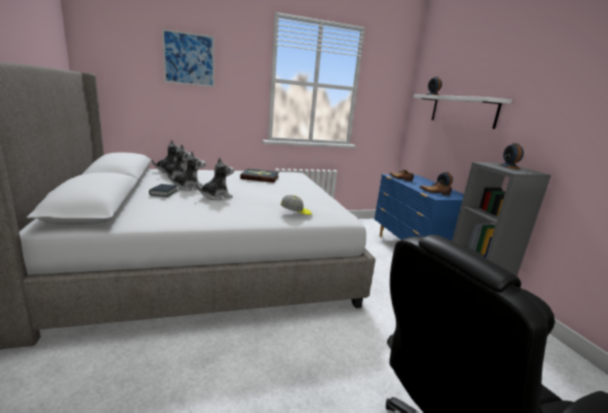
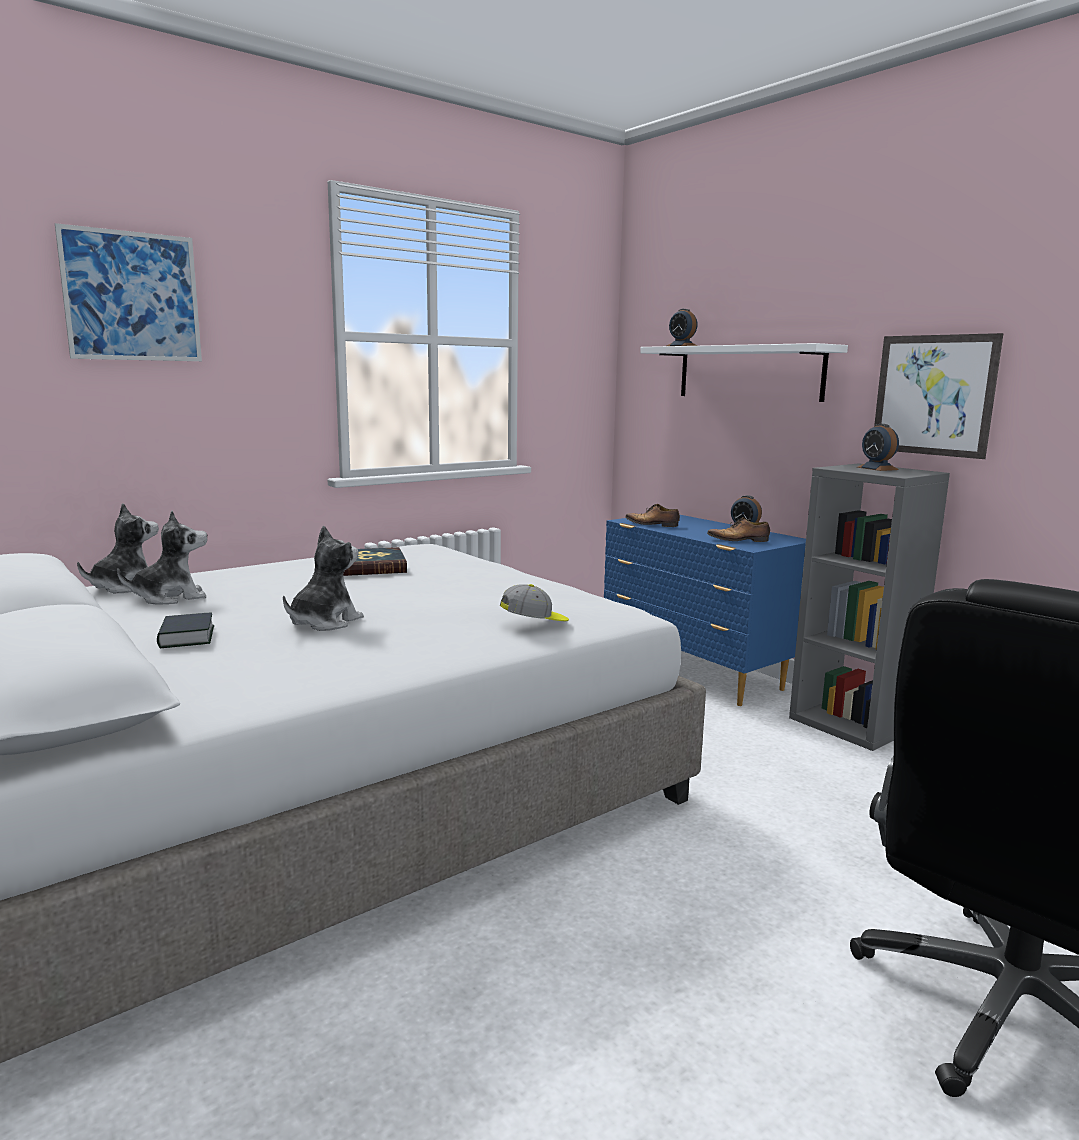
camera: 20 degrees left, 5 degrees down
(189, 187) = (229, 615): plush toy -> none
(551, 130) = (933, 395): none -> picture

